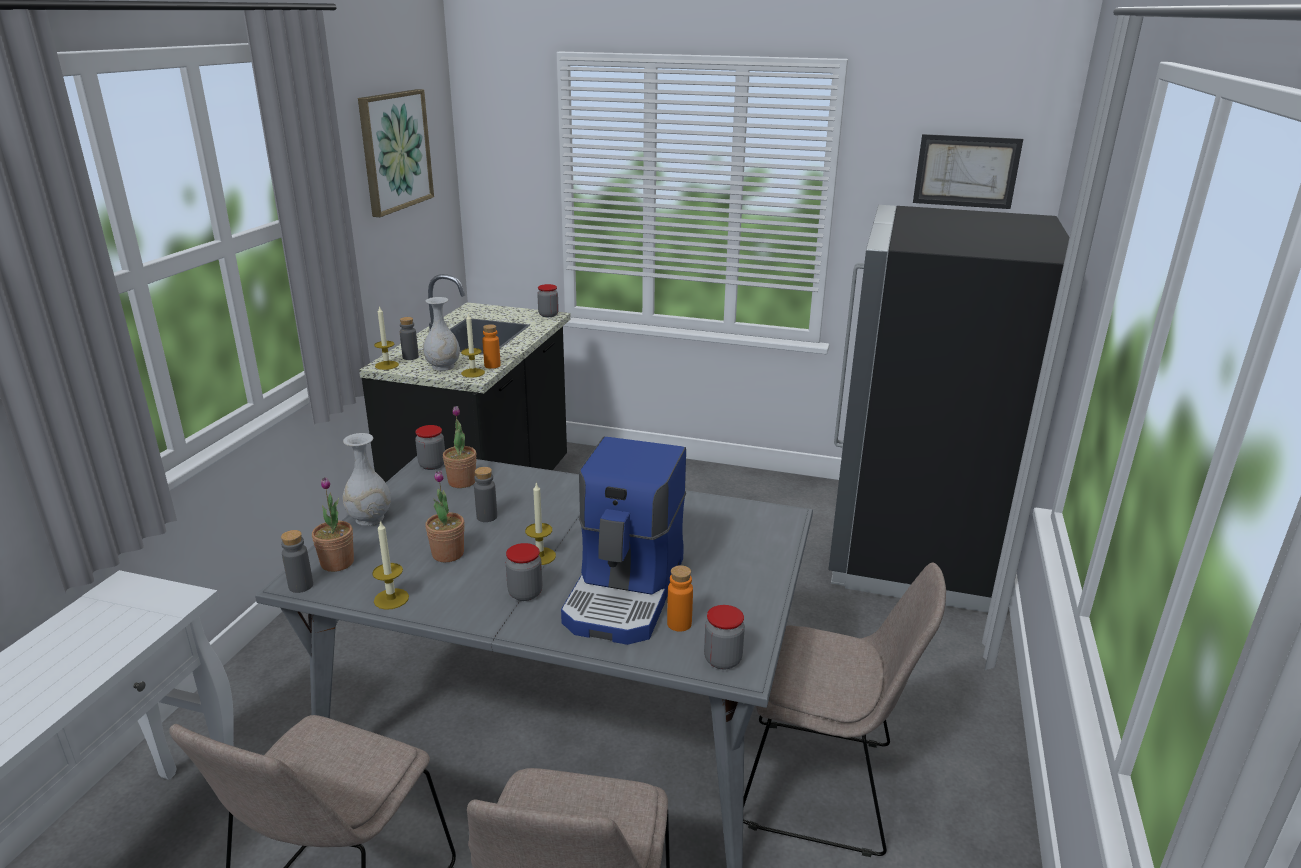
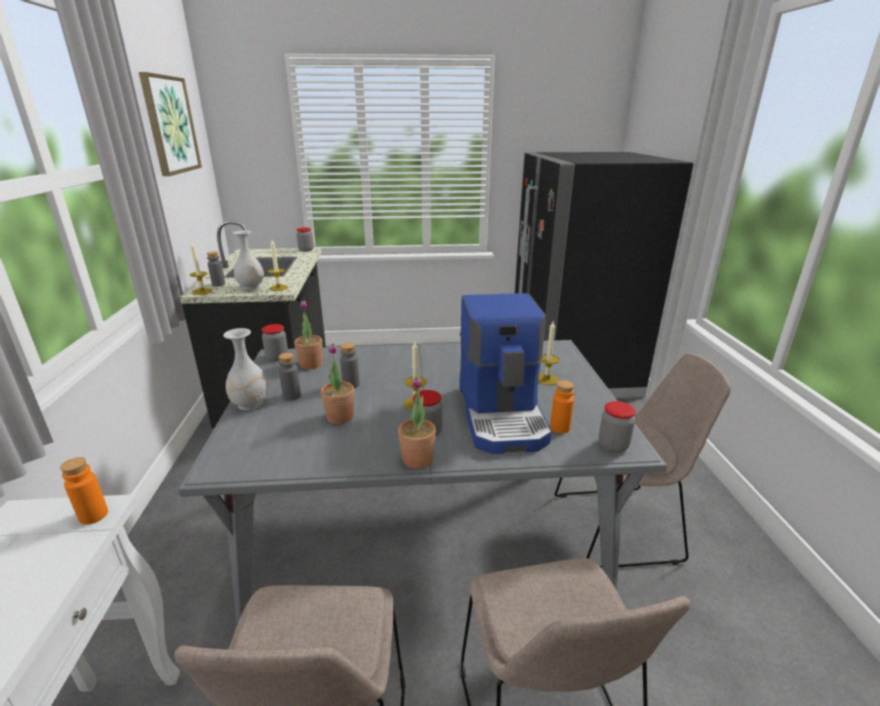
camera: 20 degrees left, 0 degrees up
(301, 586) = (222, 471): grey bottle -> grey bottle (292, 396)
(337, 563) = (245, 444): potted plant -> potted plant (417, 459)
(391, 599) = (317, 462): candle -> candle (546, 379)
(492, 365) = (290, 282): orange bottle -> orange bottle (93, 515)
(966, 171) = (570, 129): picture -> none

